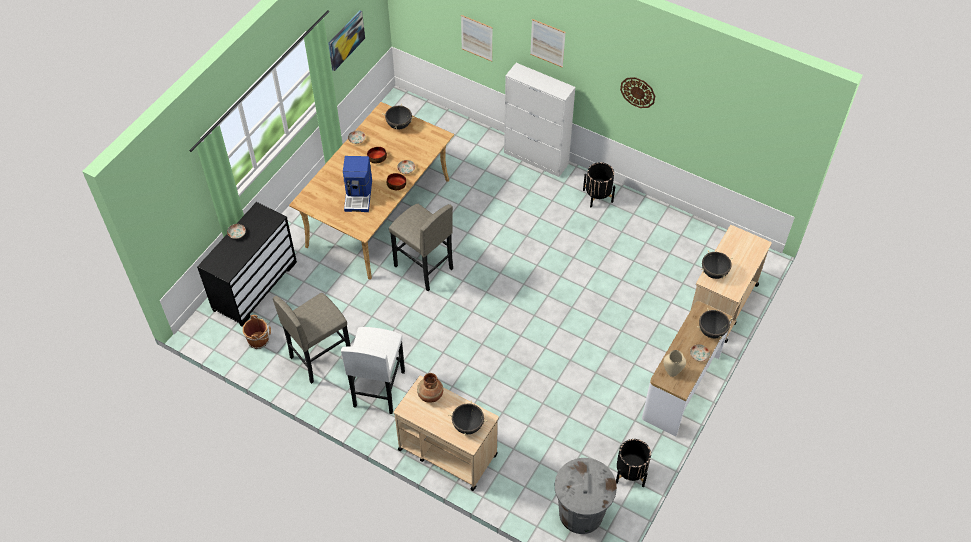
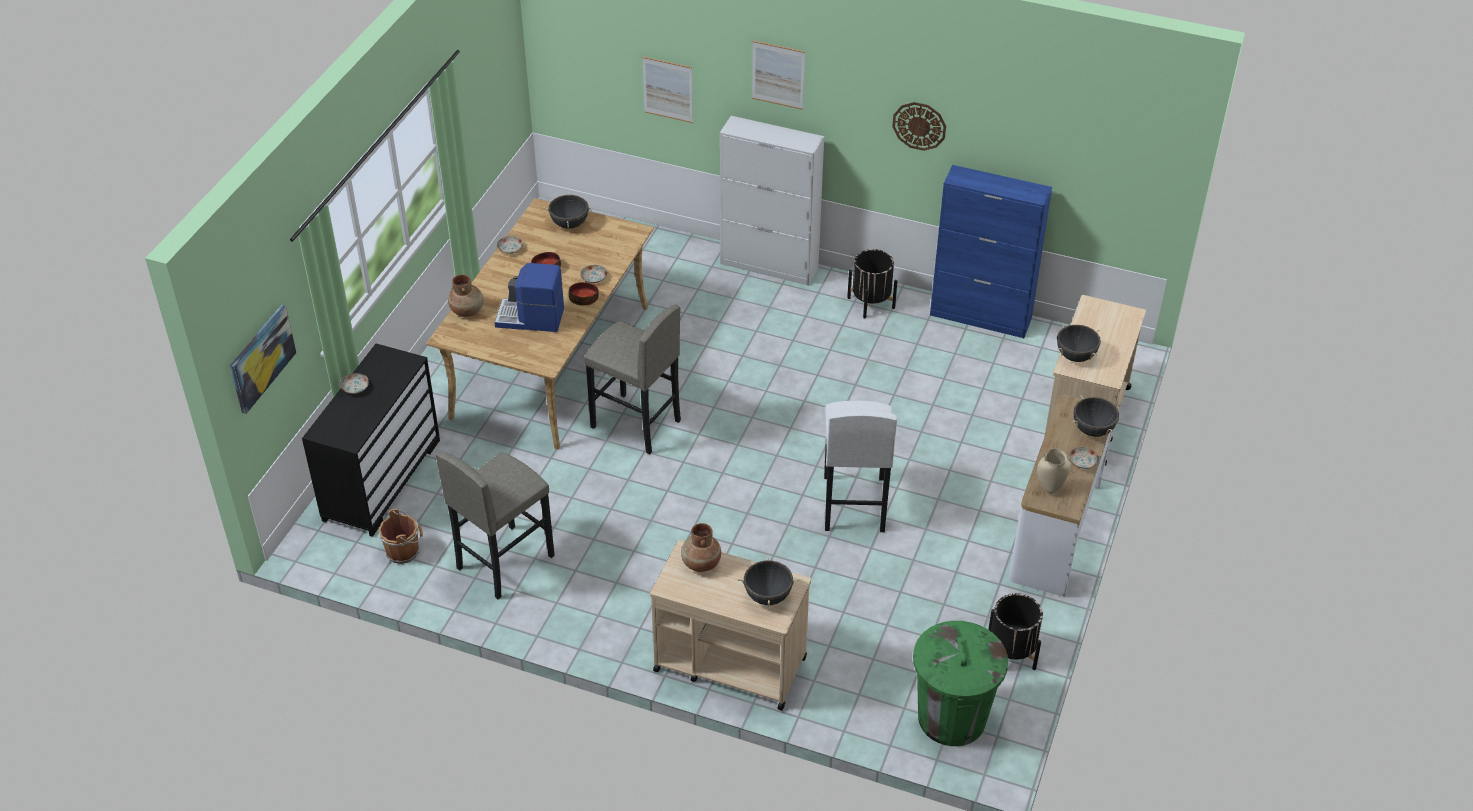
camera: 10 degrees left, 10 degrees down
(319, 183) = (467, 310): none -> brown vase
(346, 40) = (477, 108): picture -> picture (261, 358)
(359, 195) = (530, 318): coffee machine -> coffee machine turned 105 degrees clockwise
(378, 389) = (604, 593): white stool -> white stool (853, 504)
(580, 513) = (951, 718): grey trash can -> green trash can
(669, 217) = (981, 317): none -> blue cabinet

